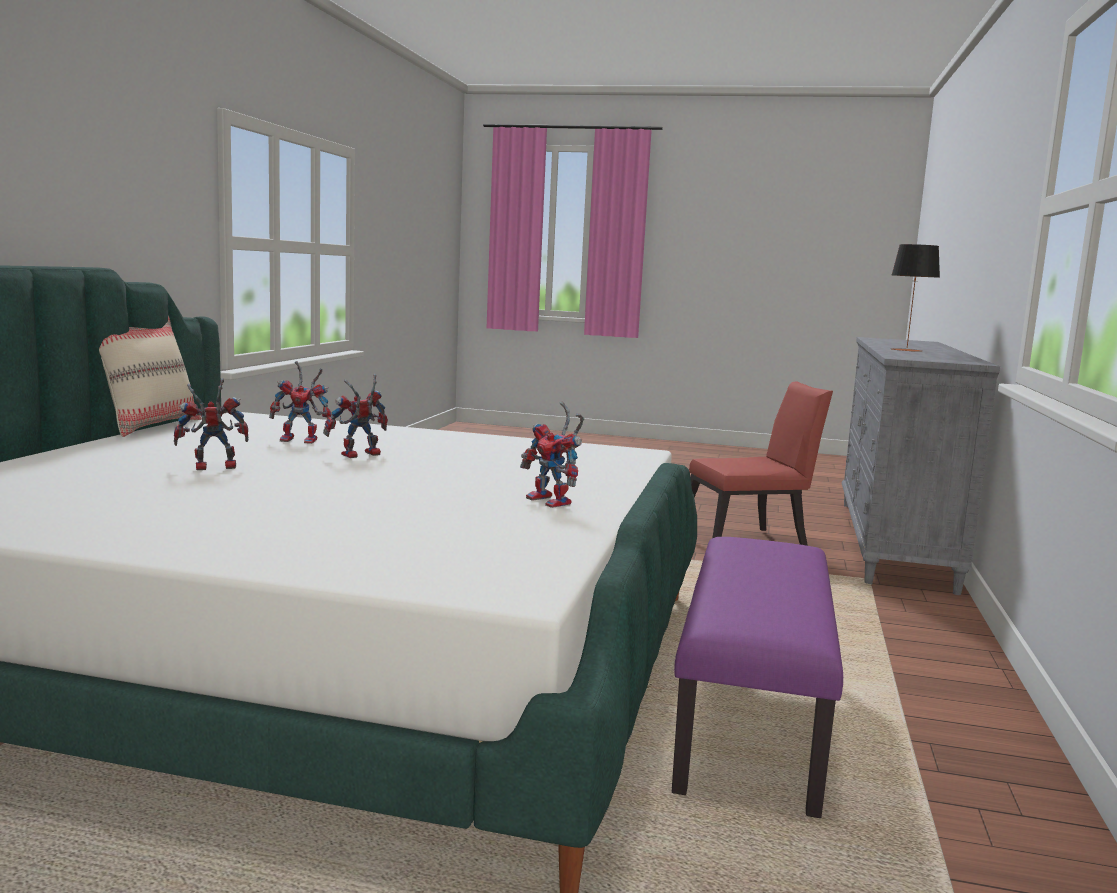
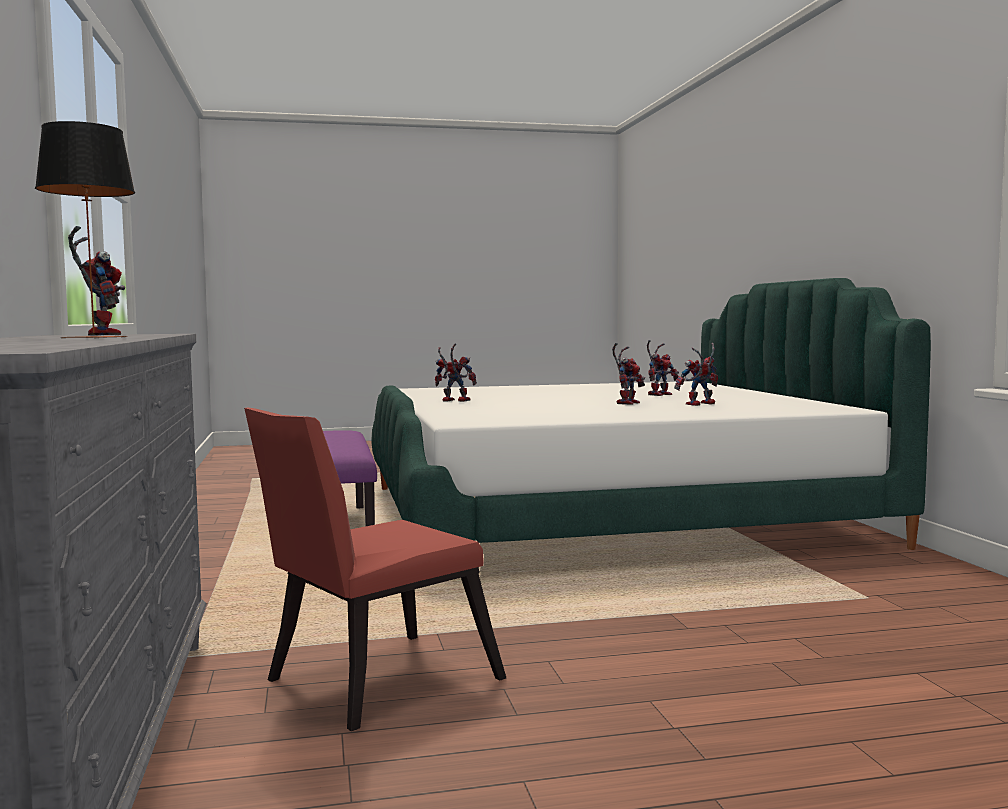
camera: 155 degrees right, 5 degrees down
(148, 426) = (822, 400): beige pillow -> none
(930, 356) = (99, 335): none -> toy robot

